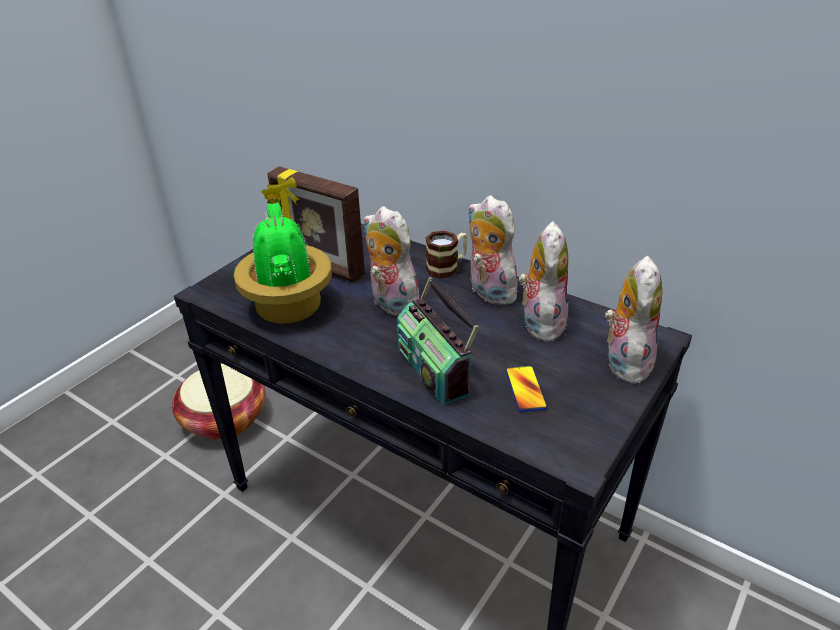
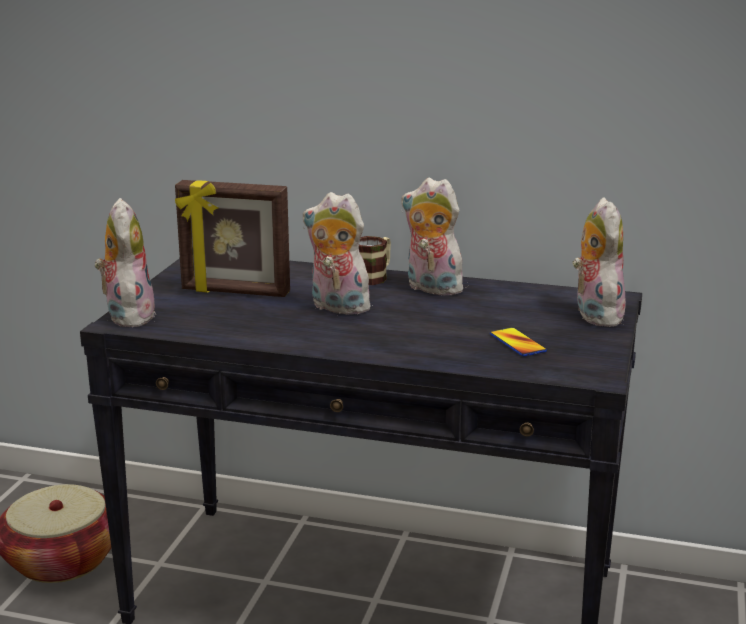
camera: 20 degrees left, 15 degrees down
(288, 304) = (223, 321): potted plant -> none
(435, 369) = (420, 343): radio -> none
(540, 322) = (498, 301): plush toy -> plush toy (127, 316)

